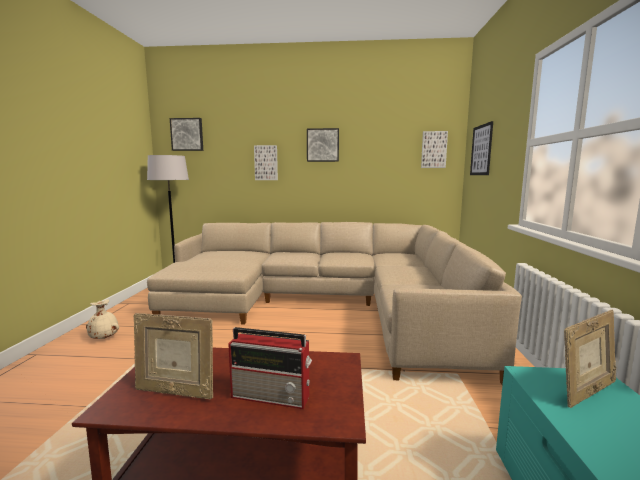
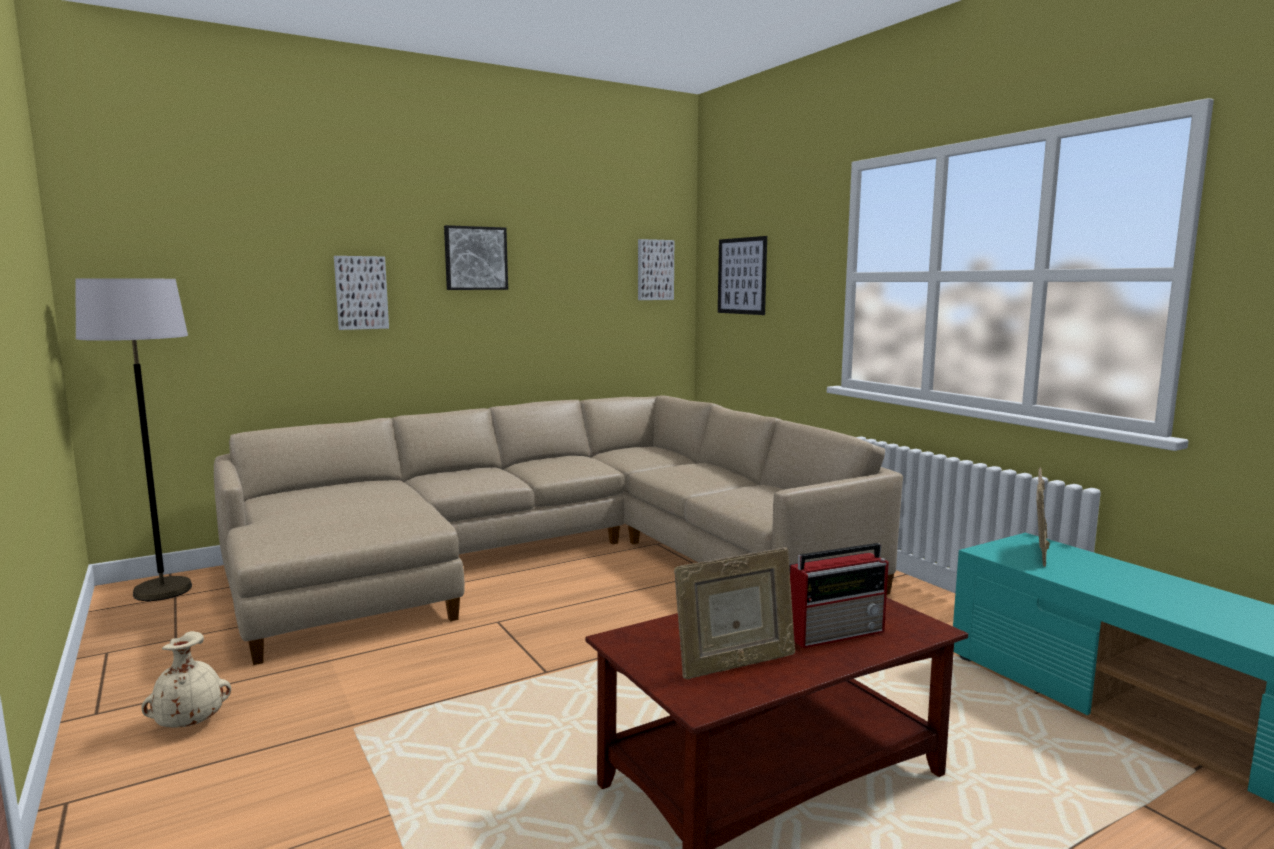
camera: 35 degrees left, 0 degrees up
(187, 134) = (158, 225): picture -> none

